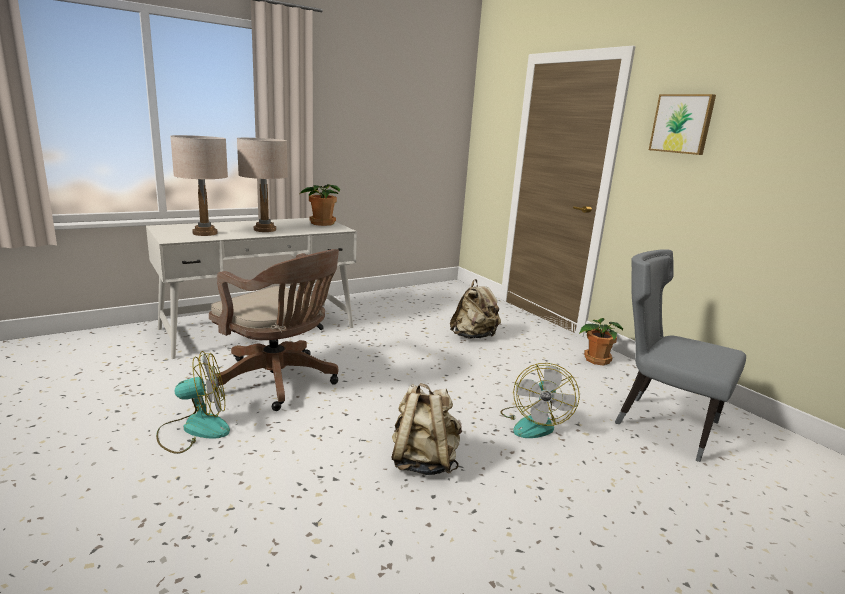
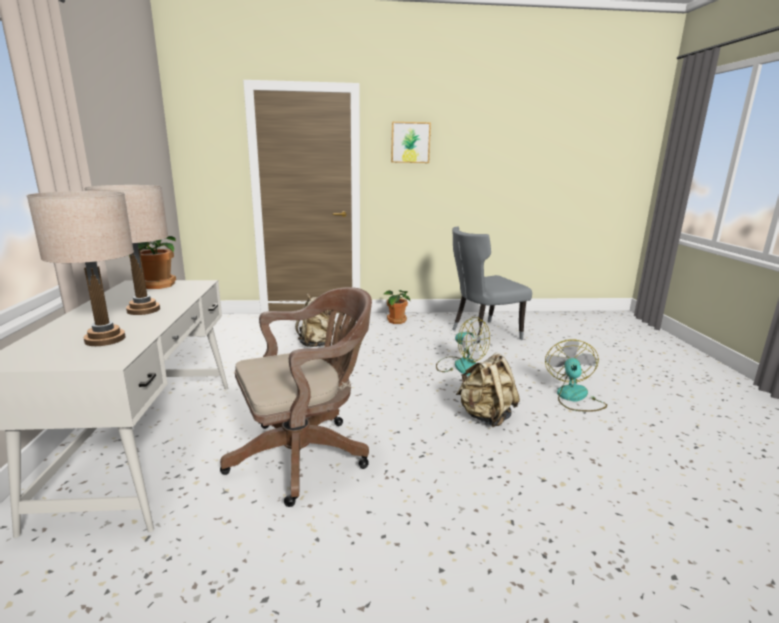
camera: 60 degrees left, 0 degrees up
(194, 429) = (363, 529): fan -> fan (574, 398)

